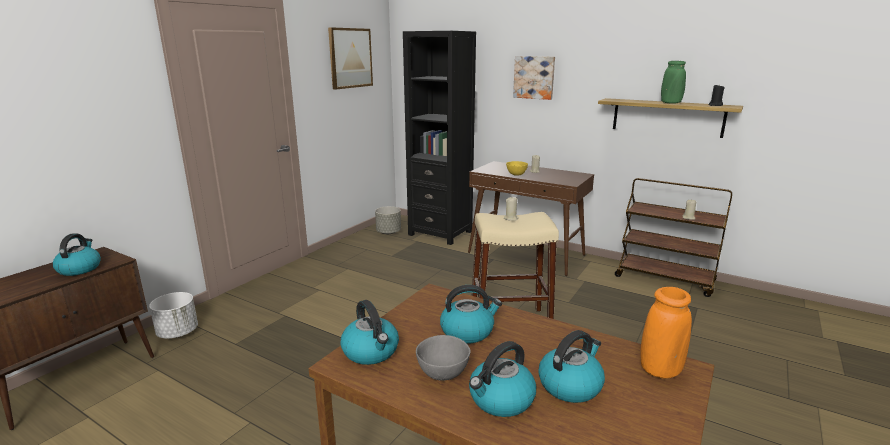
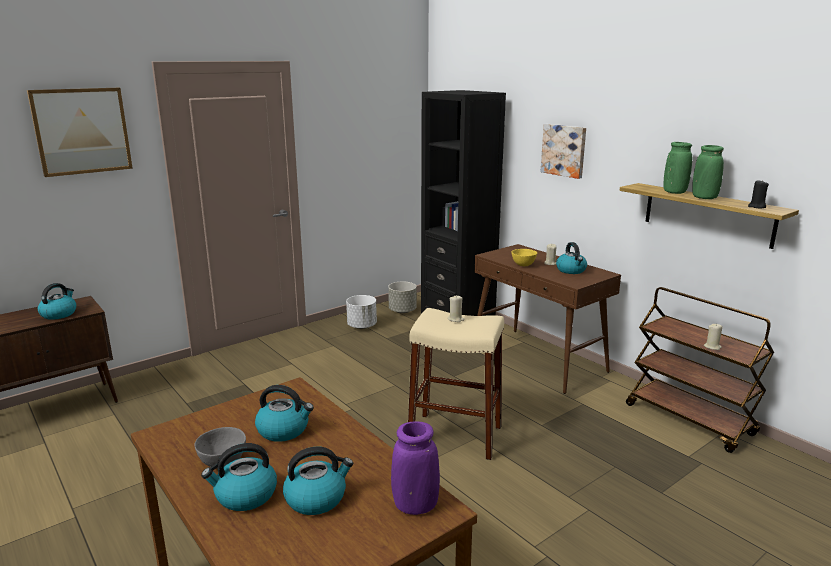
camera: 20 degrees right, 0 degrees up
(178, 332) = (148, 383): white planter -> white planter (362, 326)
(350, 58) = (371, 118): picture -> picture (81, 131)
(371, 352) = (188, 430): kettle -> kettle (571, 270)
(643, 101) = (674, 192): none -> green vase
(660, 370) = (415, 506): orange vase -> purple vase

